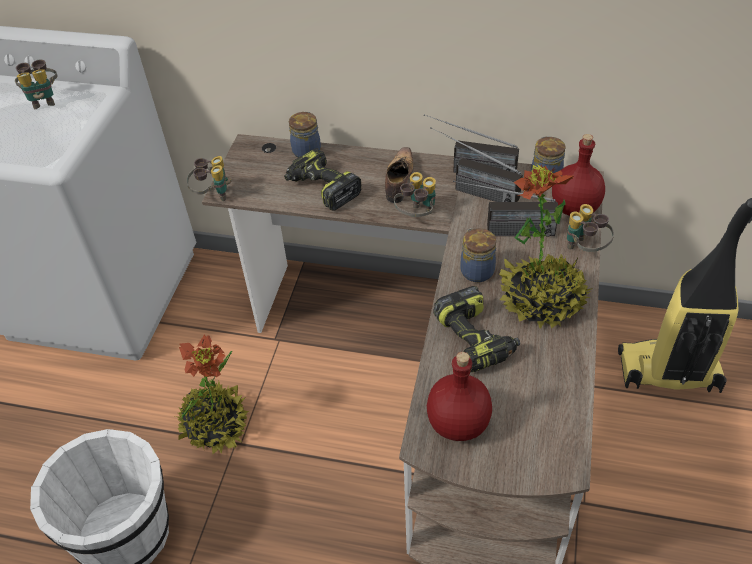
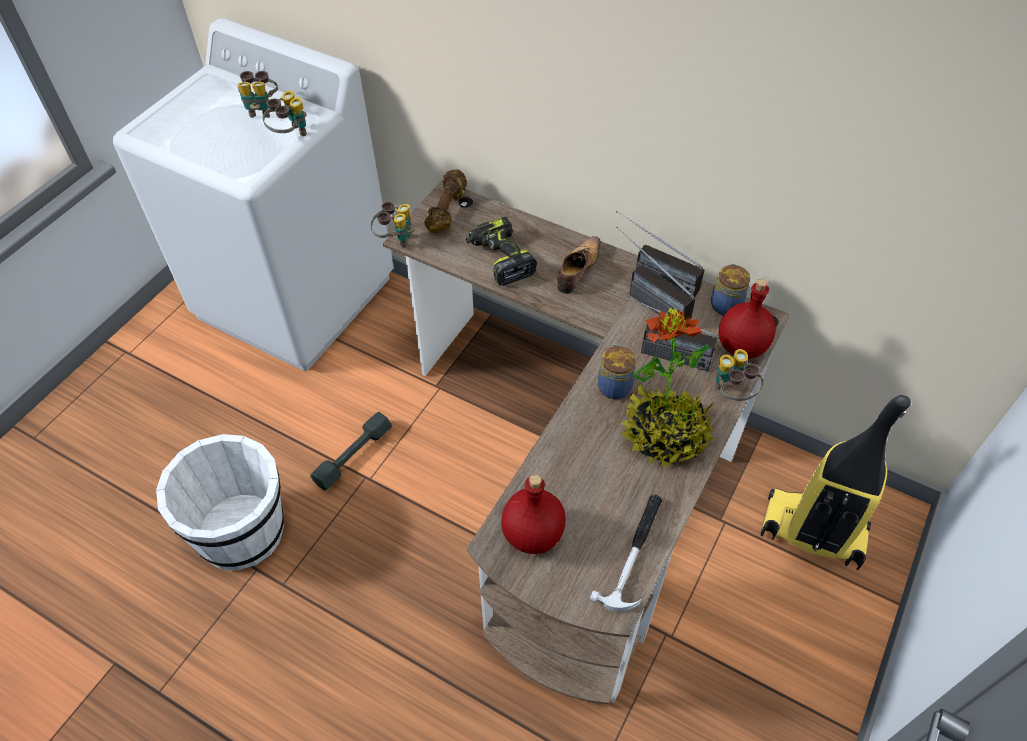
camera: 15 degrees right, 5 degrees up
(215, 426) = (353, 455): potted plant -> grey dumbbell
(255, 159) = (447, 211): none -> brown dumbbell
(307, 150) = (501, 214): jar -> none
(417, 216) = (579, 312): binoculars -> binoculars (290, 135)
(476, 339) = (585, 456): power drill -> none
(561, 412) = (635, 553): none -> hammer

